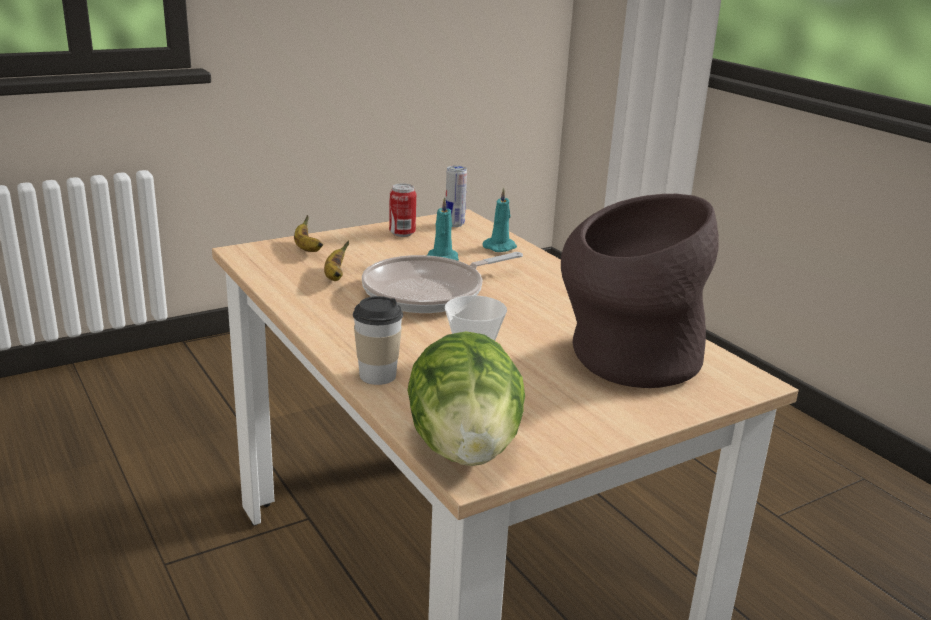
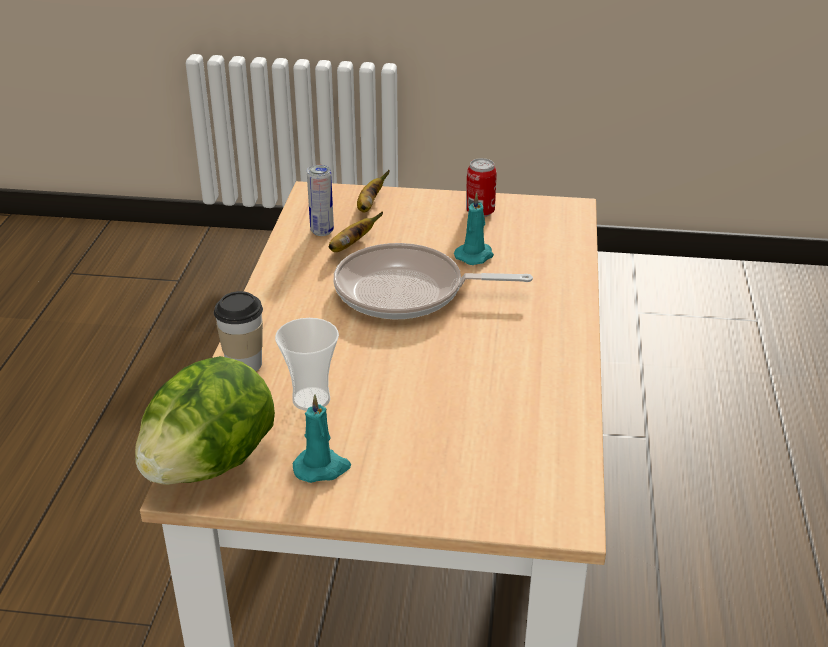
camera: 40 degrees right, 10 degrees up
(454, 224) = (548, 215): can -> can (322, 231)
(500, 247) = (555, 259): turquoise candle -> turquoise candle (322, 468)
(624, 361) = (472, 440): brown vase -> none

